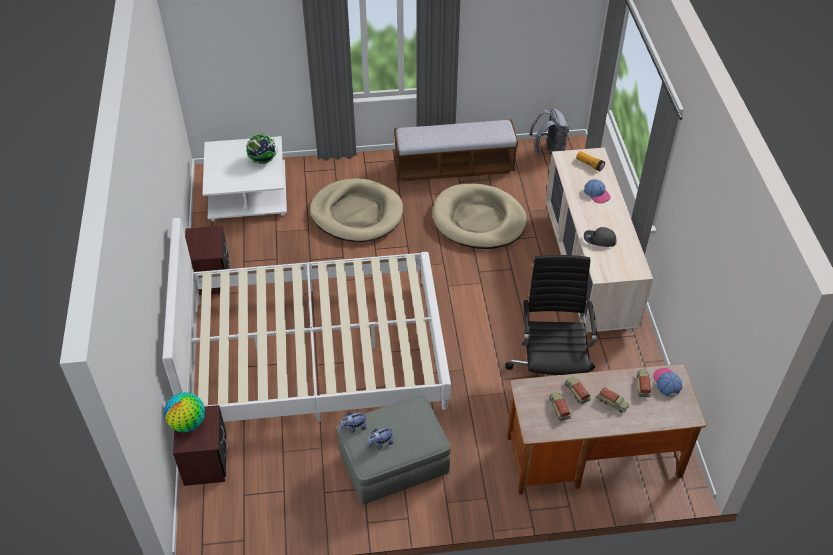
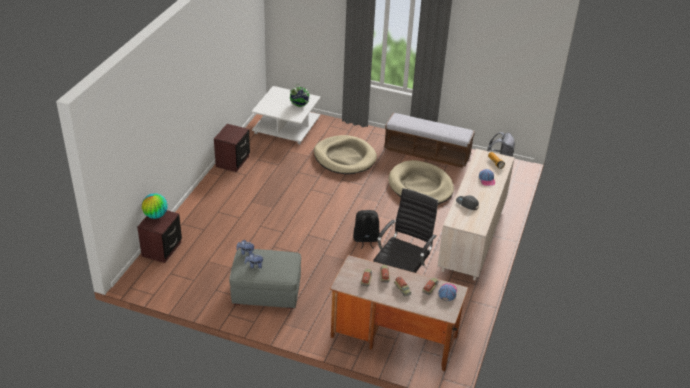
camera: 25 degrees right, 10 degrees down
(314, 352) = (263, 219): white bed -> none
(465, 328) = (365, 240): none -> black backpack

